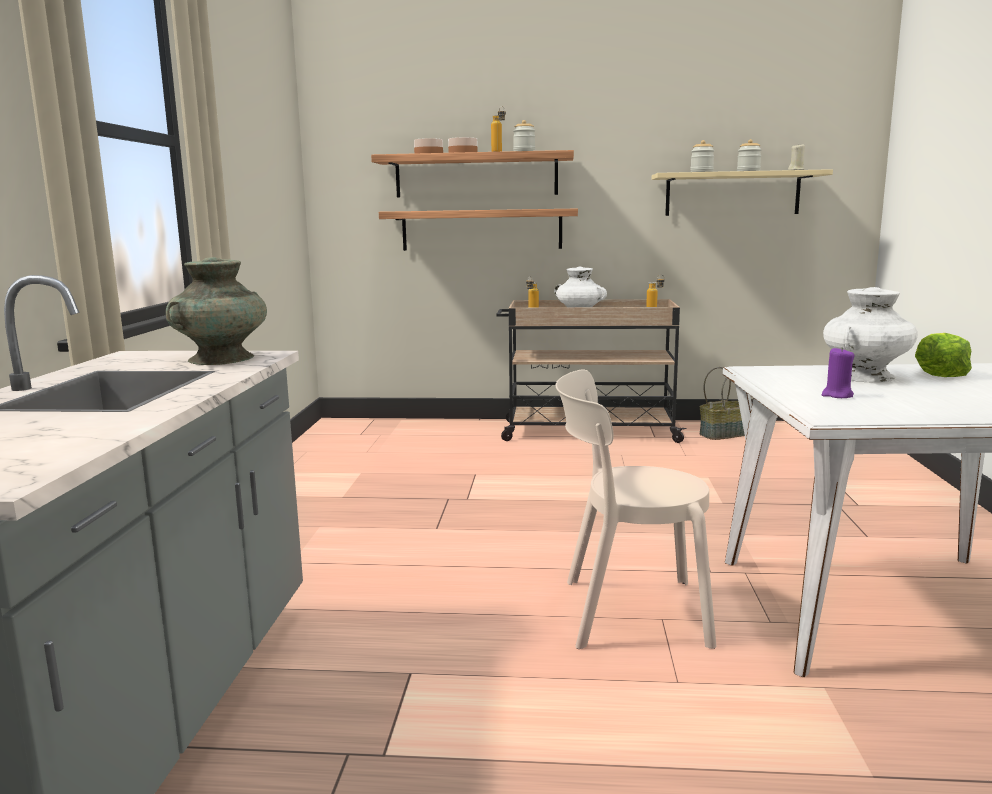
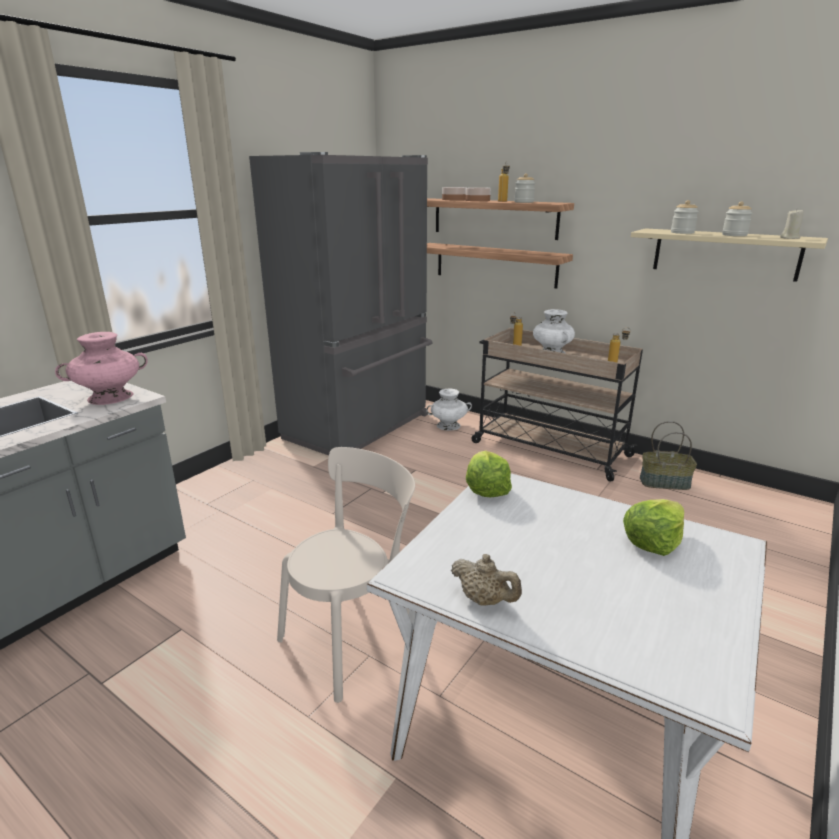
camera: 30 degrees right, 10 degrees up
(221, 359) = (110, 397): turquoise vase -> pink vase
(348, 453) = (360, 427): none -> grey fridge
(626, 612) = (353, 638): beige chair -> beige chair turned 105 degrees clockwise
(758, 374) = (486, 488): none -> lettuce
(837, 395) = (482, 544): purple candle -> none
(865, 376) = (570, 522): white vase -> white vase (448, 425)
(916, 414) = (484, 600): none -> beige teapot

